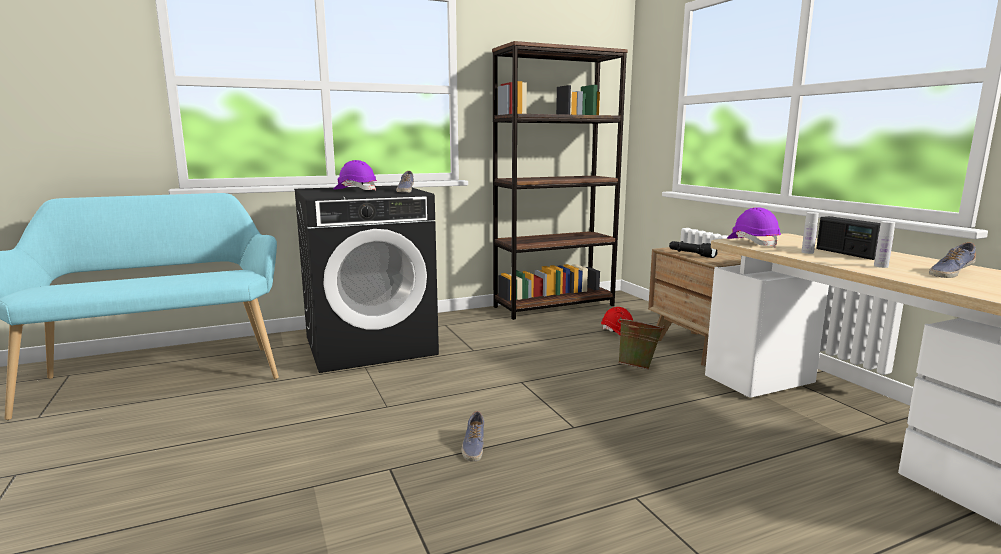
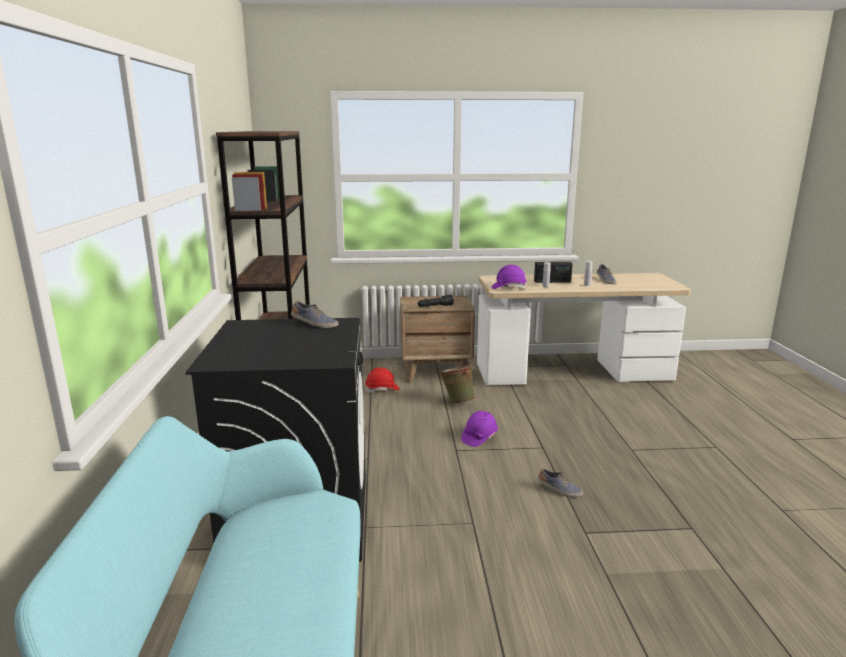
camera: 70 degrees left, 5 degrees up
(355, 190) = (271, 342): purple hard hat -> purple hard hat (479, 437)

